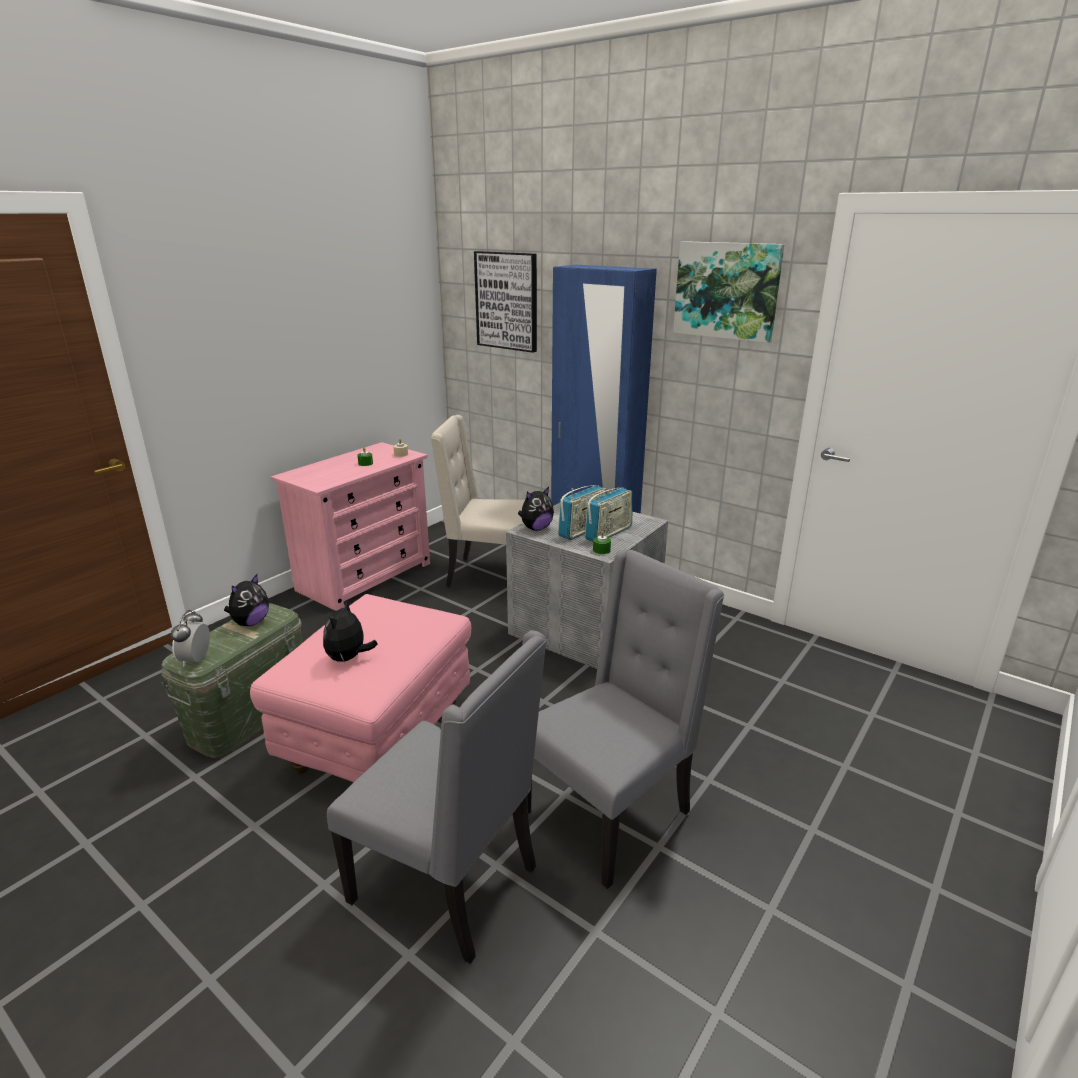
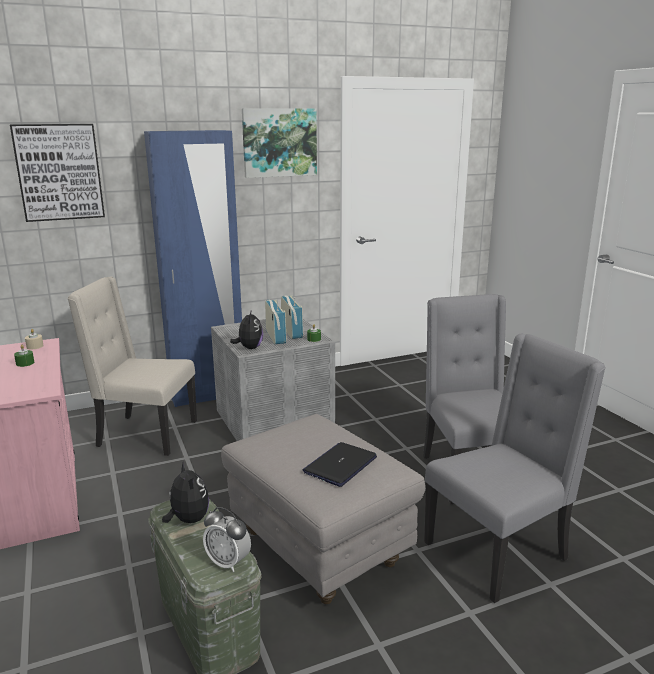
camera: 60 degrees left, 5 degrees down
(349, 658) = (340, 465): plush toy -> laptop
(379, 739) = (321, 548): pink ottoman -> grey ottoman
(490, 575) = (145, 434): beige chair -> beige chair turned 60 degrees clockwise

